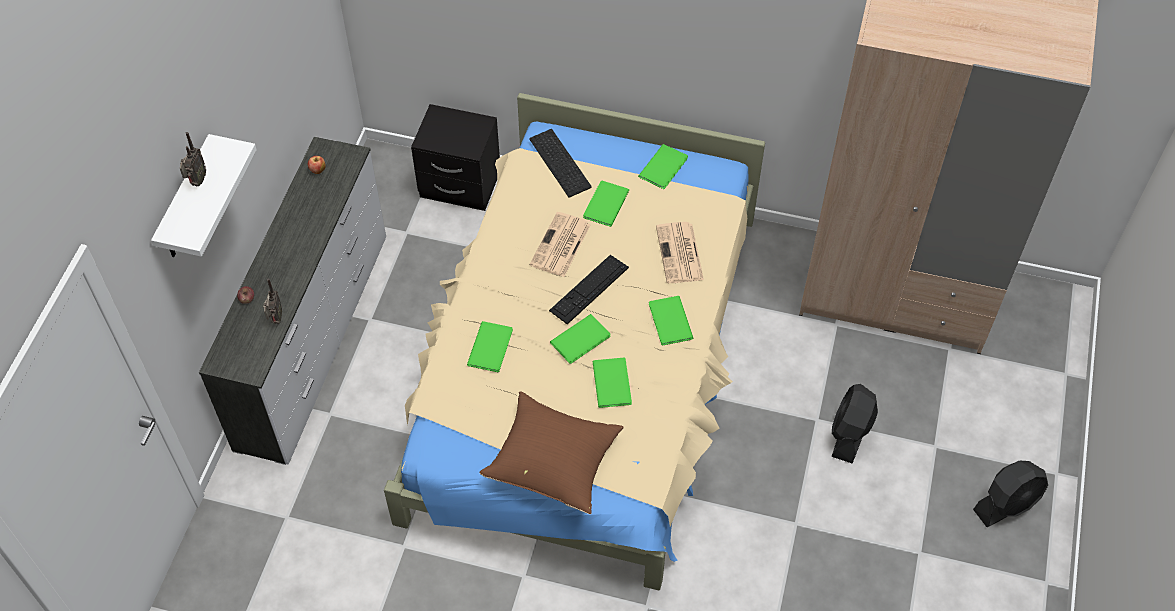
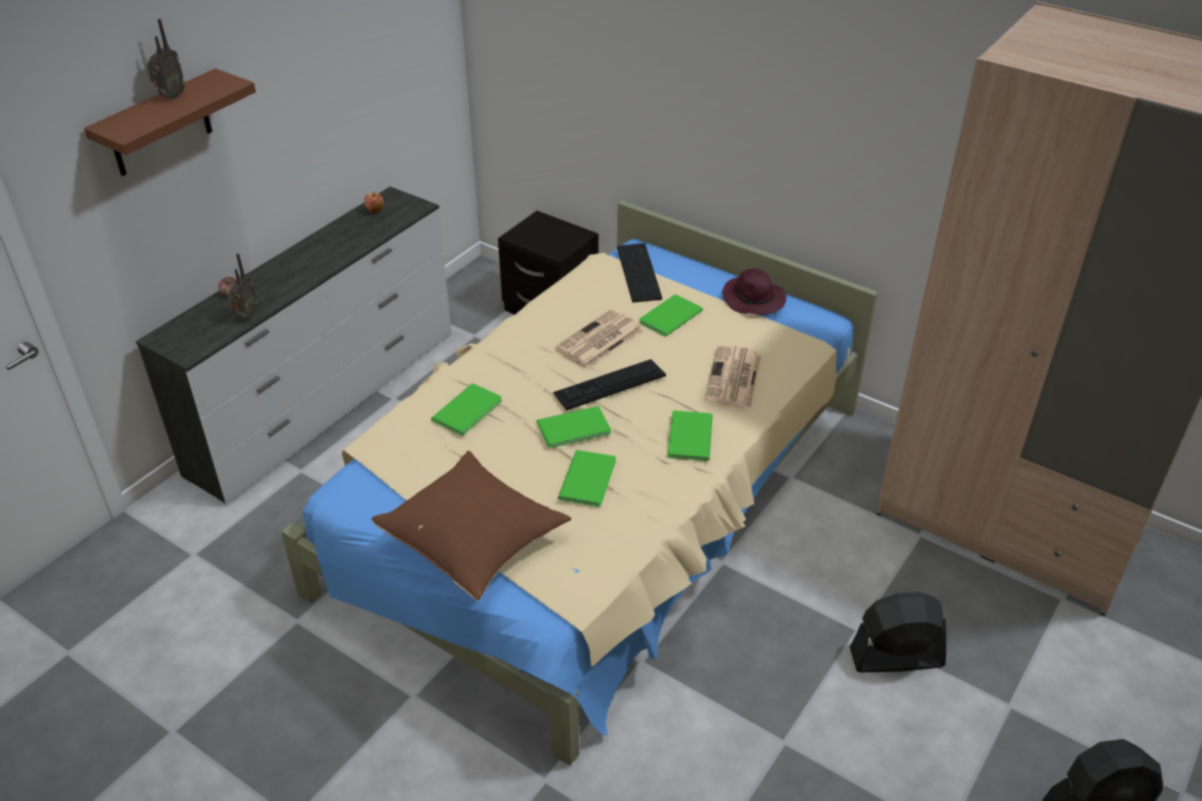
camera: 20 degrees right, 15 degrees down
(186, 202) = (159, 125): white shelf -> brown shelf
(665, 167) = (754, 300): green book -> purple hat
(850, 433) = (896, 657): black fan -> black fan turned 45 degrees clockwise

